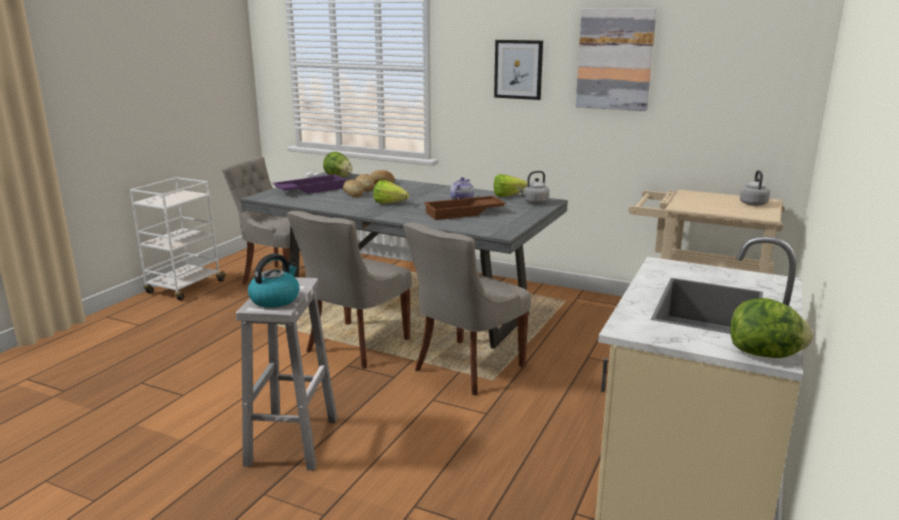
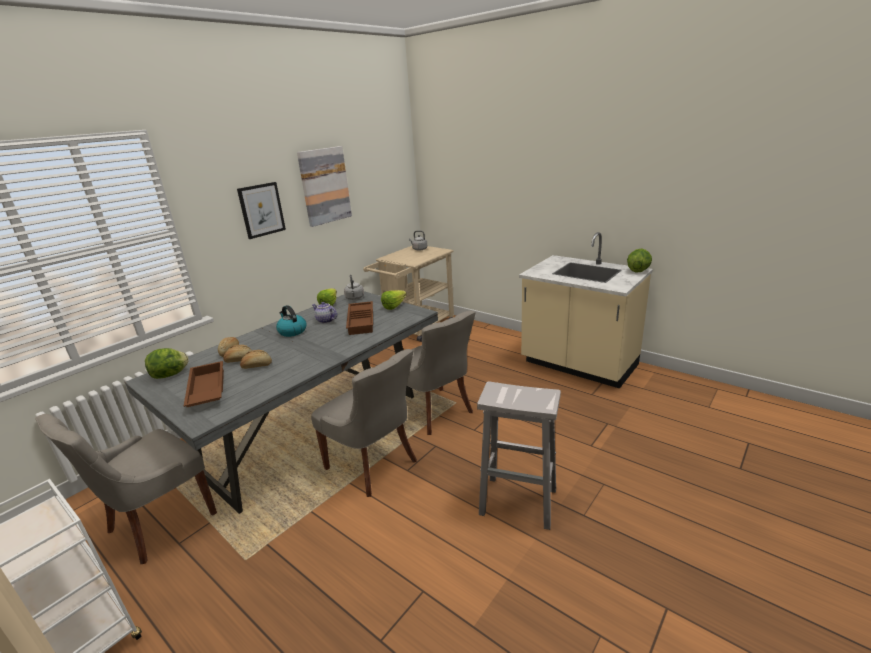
camera: 75 degrees left, 5 degrees up
(275, 299) = (531, 397): kettle -> kettle (292, 331)
(310, 189) = (206, 390): purple tray -> brown tray
(392, 204) = (310, 348): lettuce -> lettuce (396, 306)

